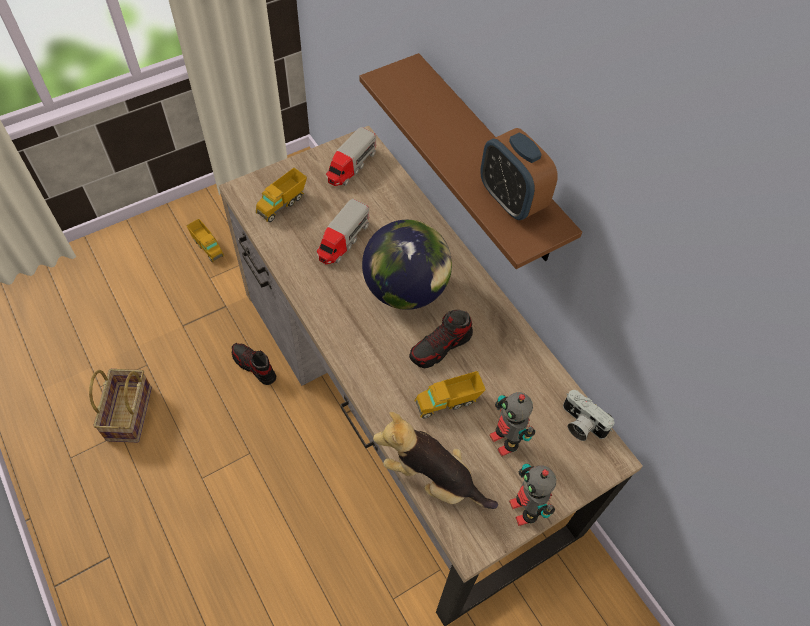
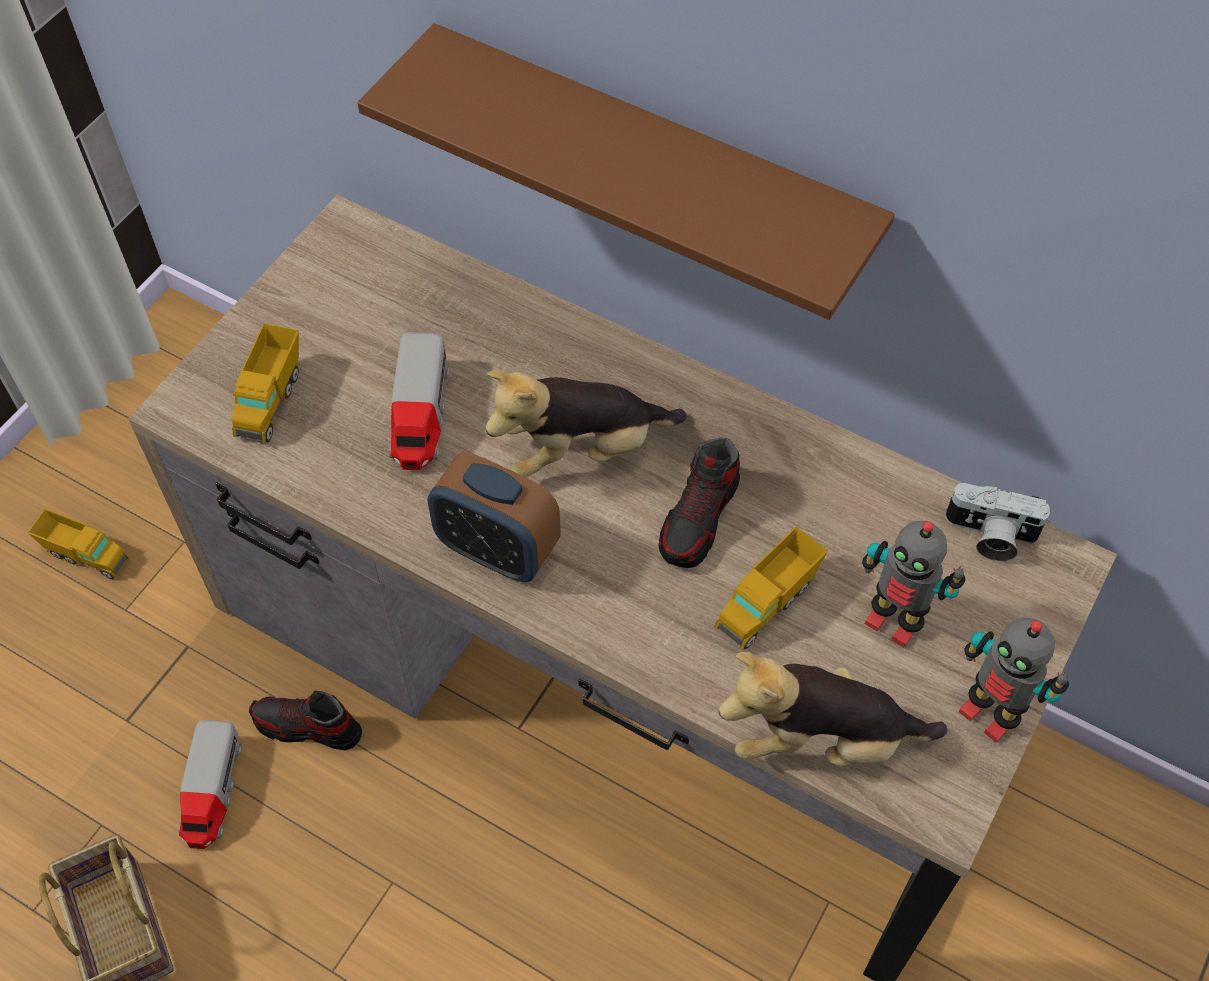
camera: 25 degrees left, 0 degrees up
(350, 166) = (351, 279): toy truck -> toy truck (212, 792)
(406, 290) = (582, 450): globe -> plush toy
(511, 200) = (753, 210): alarm clock -> alarm clock (497, 550)

